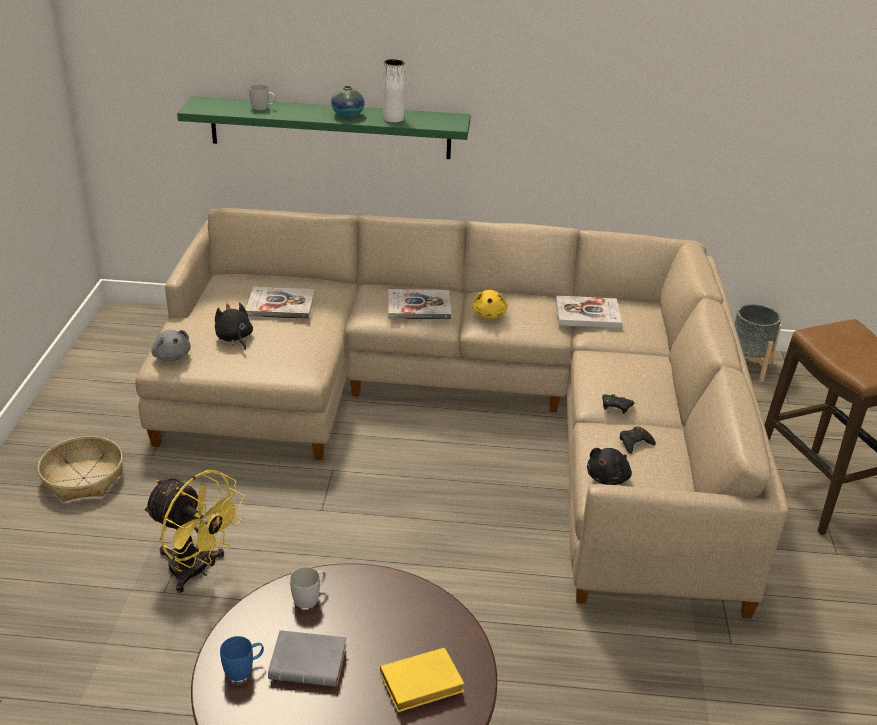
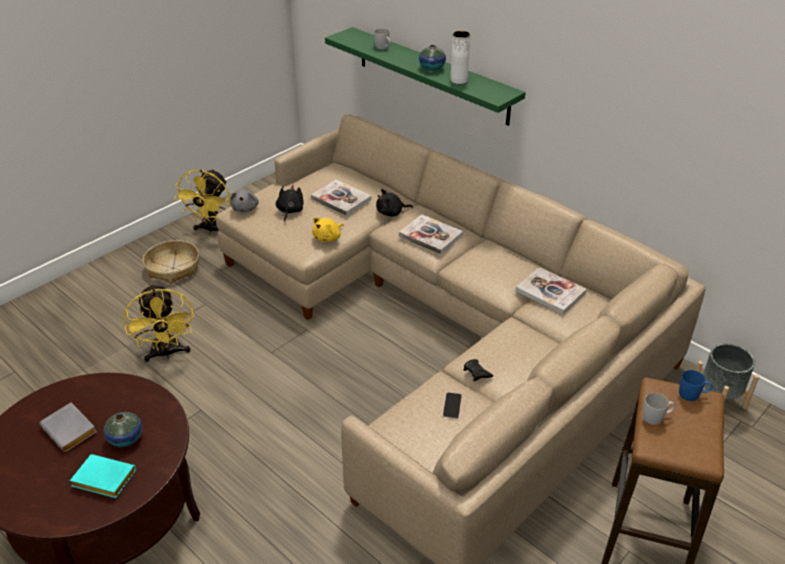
camera: 40 degrees right, 5 degrees up
(83, 416) = (212, 229): none -> yellow fan
(244, 668) = (40, 413): blue mug -> blue mug (693, 395)
(310, 596) = (118, 393): white mug -> white mug (656, 417)
(386, 633) = (125, 438): none -> vase
(420, 687) = (102, 480): yellow book -> turquoise book
(489, 314) = (474, 261): yellow plush toy -> yellow plush toy (328, 238)
(609, 477) = (401, 421): black plush toy -> black plush toy (391, 213)
(635, 443) = (452, 406): black game controller -> phone

